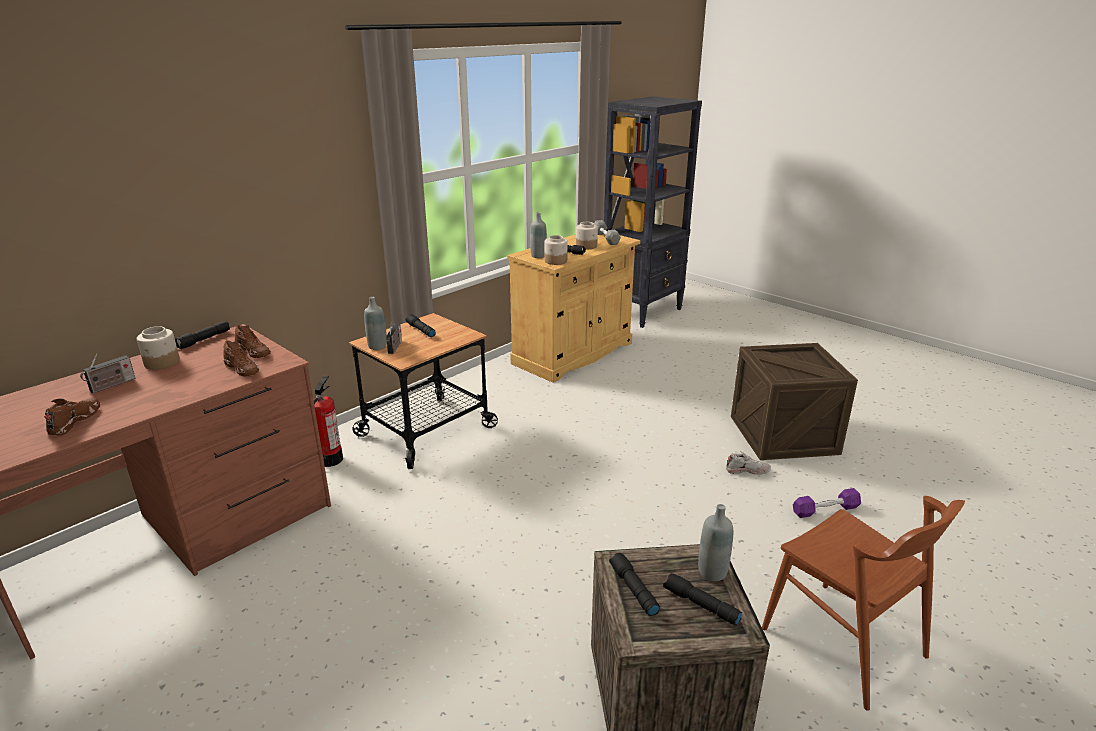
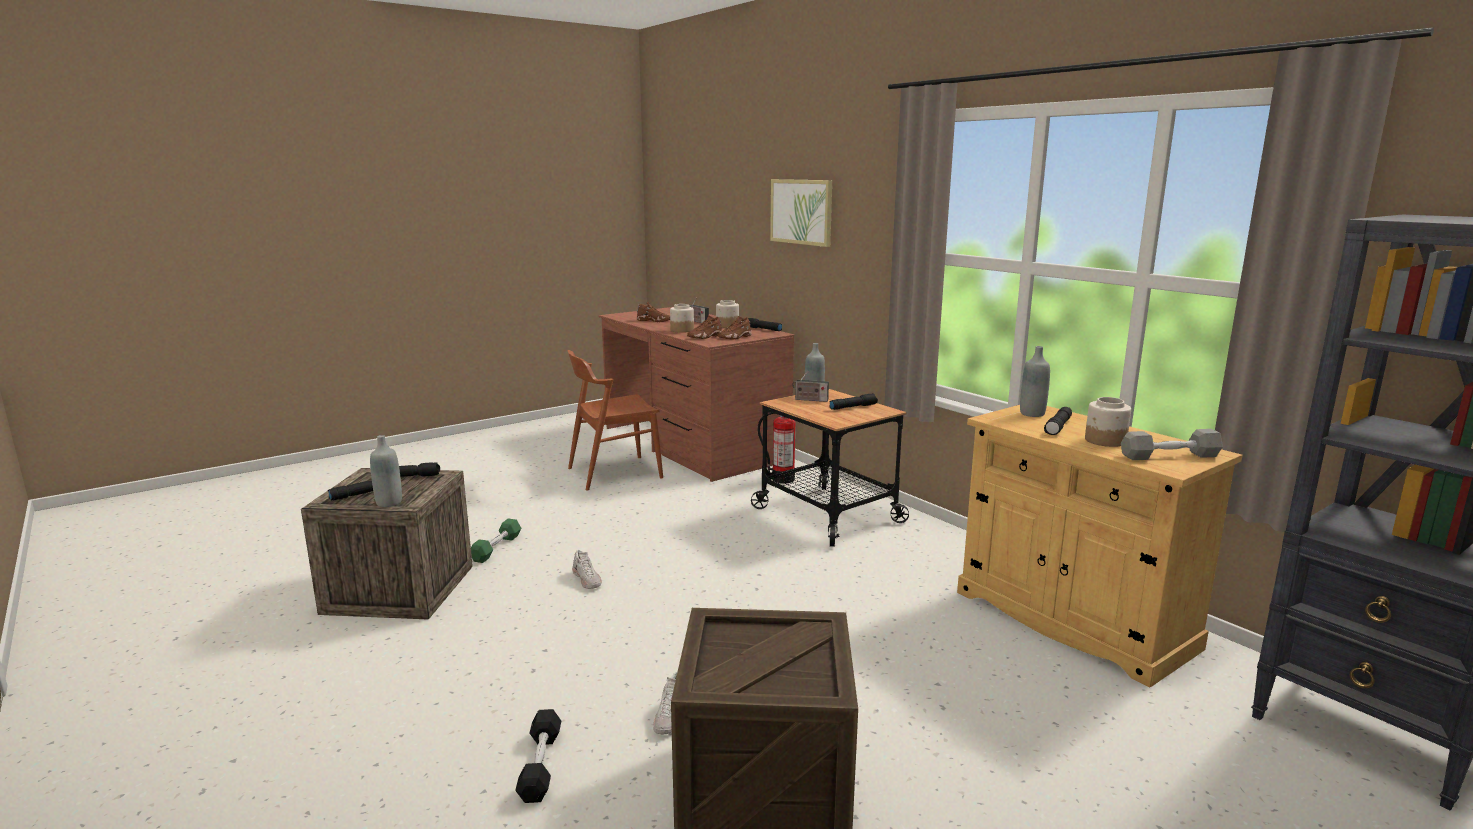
camera: 100 degrees right, 10 degrees down
(211, 178) = (801, 212): none -> picture
(539, 640) = (496, 548): none -> green dumbbell
(556, 261) = (1007, 420): jar -> jar (681, 330)
(591, 546) = (587, 580): none -> white shoe
(825, 510) = (540, 765): purple dumbbell -> black dumbbell
(844, 642) = (342, 695): brown chair -> brown chair (614, 473)

